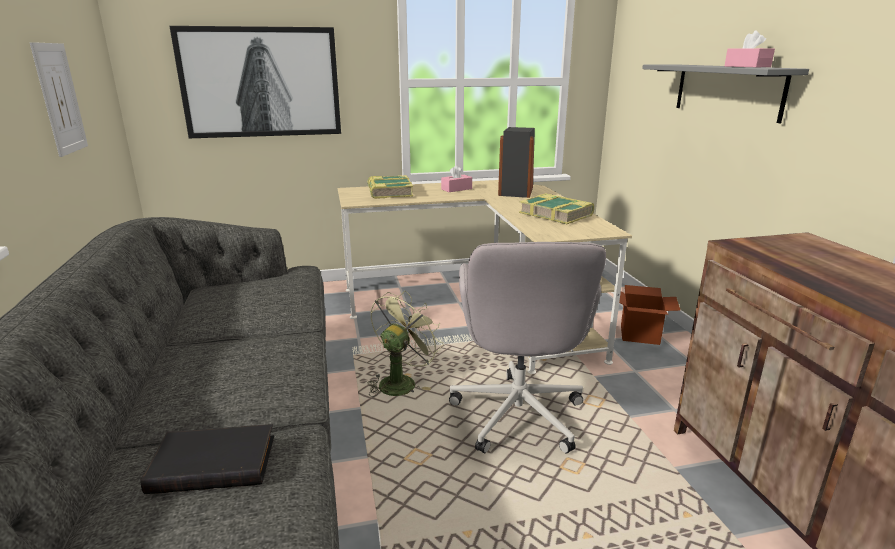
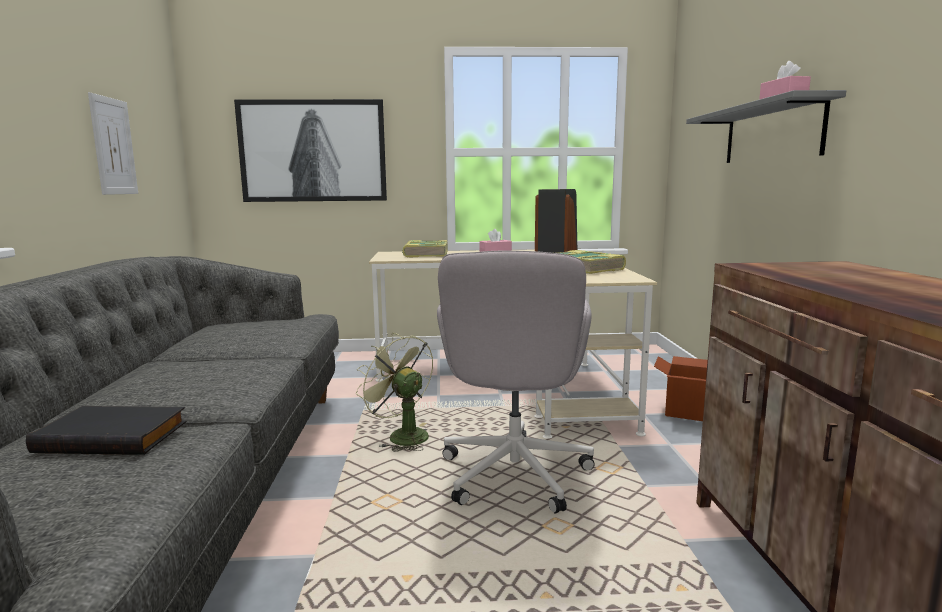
camera: 10 degrees right, 10 degrees down
(401, 381) = (401, 436): green fan -> green fan turned 90 degrees counterclockwise

